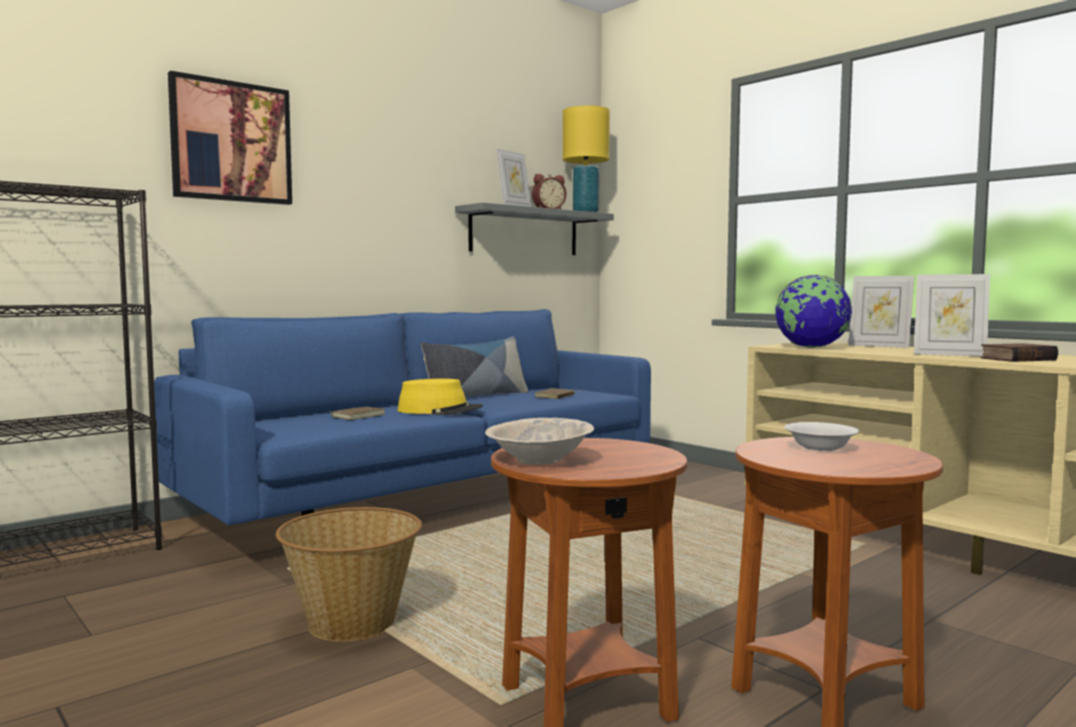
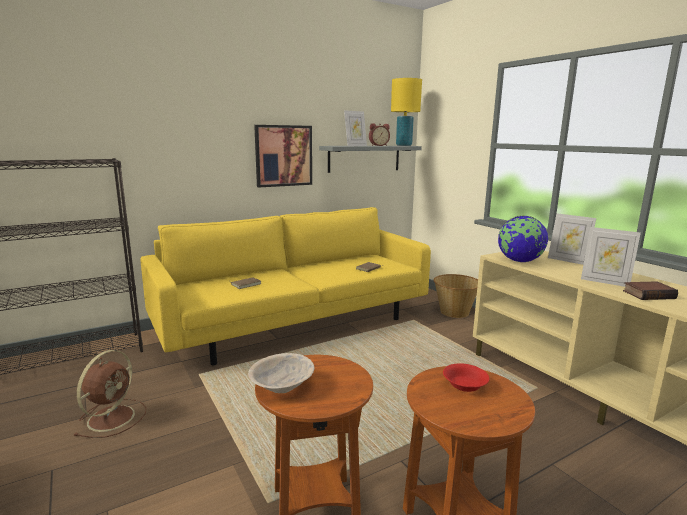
camera: 10 degrees right, 10 degrees up
(147, 631) = (113, 417): none -> brown fan
(231, 142) = (178, 119): picture -> picture (283, 156)
(352, 623) = (215, 424): basket -> basket (454, 312)
(433, 499) = (296, 323): blue sofa -> yellow sofa
(440, 410) = (294, 280): yellow hat -> none
(476, 396) = (324, 264): pillow -> none
(820, 447) = (465, 385): white bowl -> red bowl

